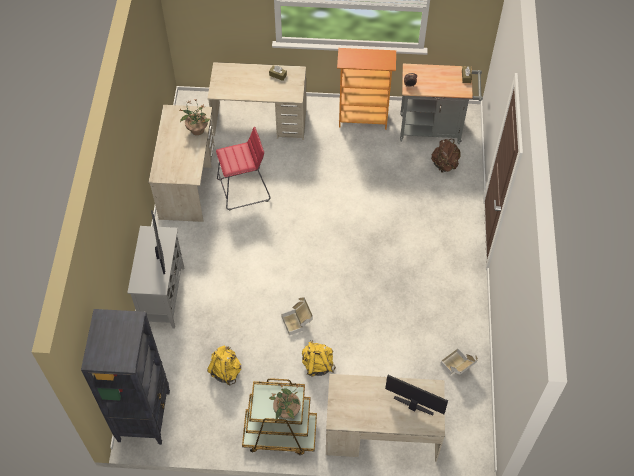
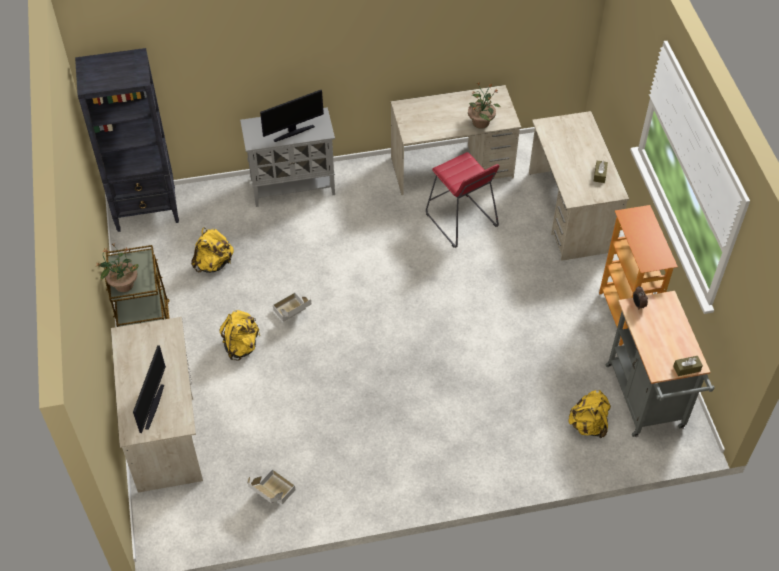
camera: 75 degrees right, 5 degrees down
(444, 165) = (588, 425): brown backpack -> yellow backpack

